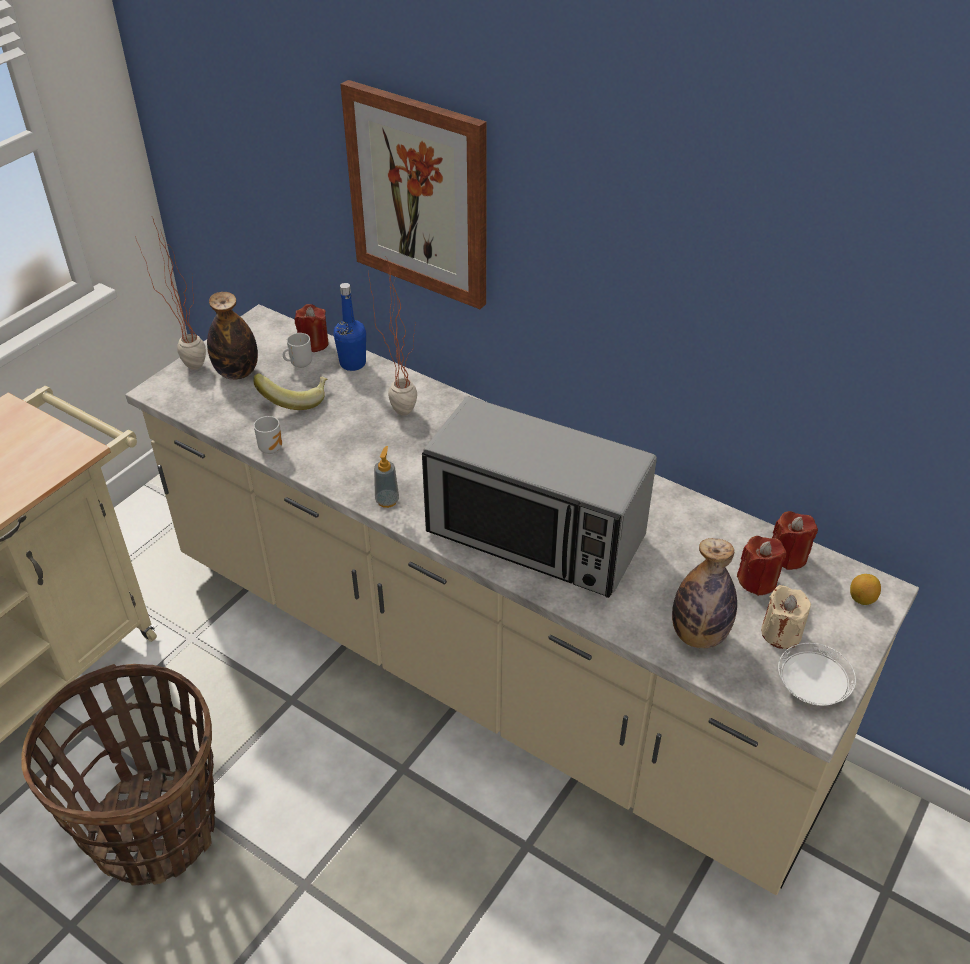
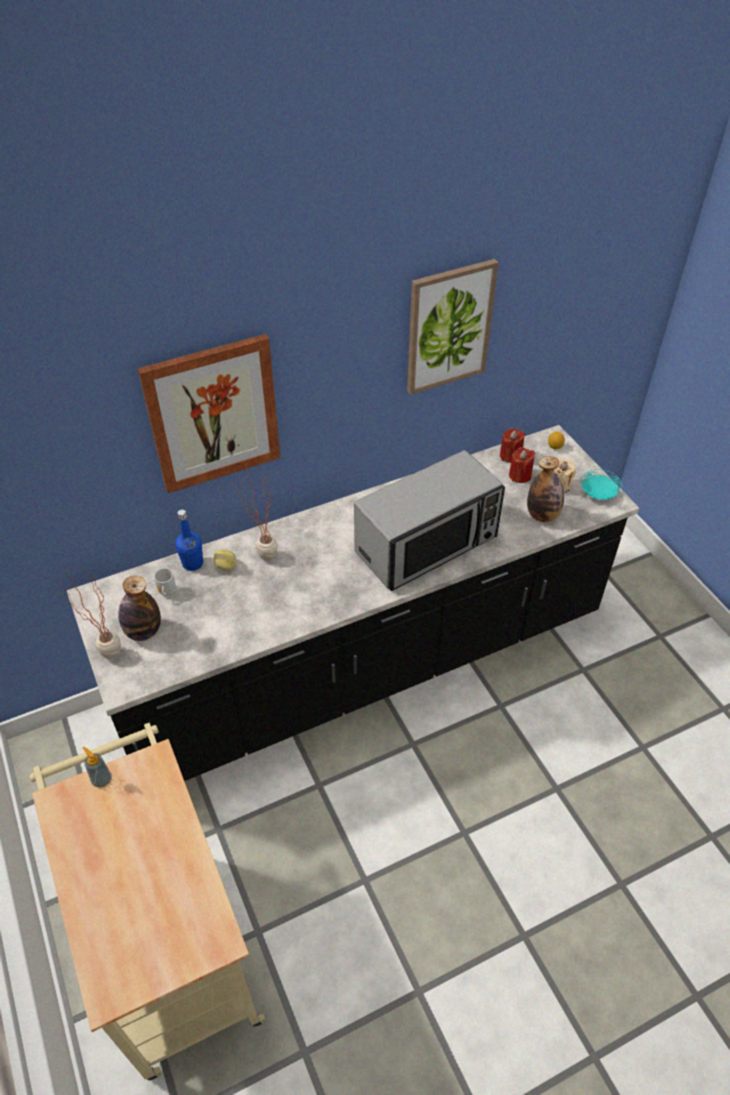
camera: 60 degrees left, 5 degrees up
(154, 828) = (372, 910): basket -> none
(271, 448) = (247, 641): mug -> none
(295, 399) = (205, 609): banana -> none
(313, 344) = (149, 576): red candle -> none
(366, 387) = (226, 566): none -> potato
(387, 500) = (348, 599): soap dispenser -> soap dispenser (102, 779)
(485, 666) = (365, 666): beige counter -> black counter
(744, 275) = (448, 327): none -> picture
(811, 688) = (598, 493): white plate -> turquoise plate

